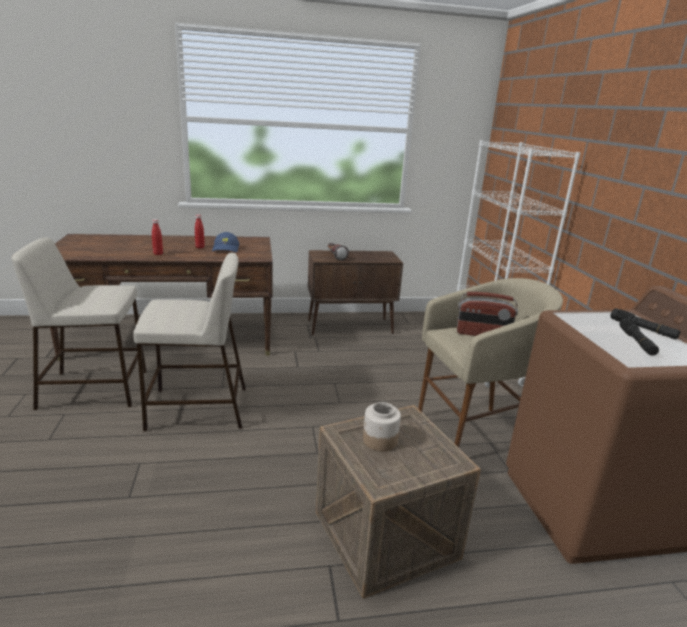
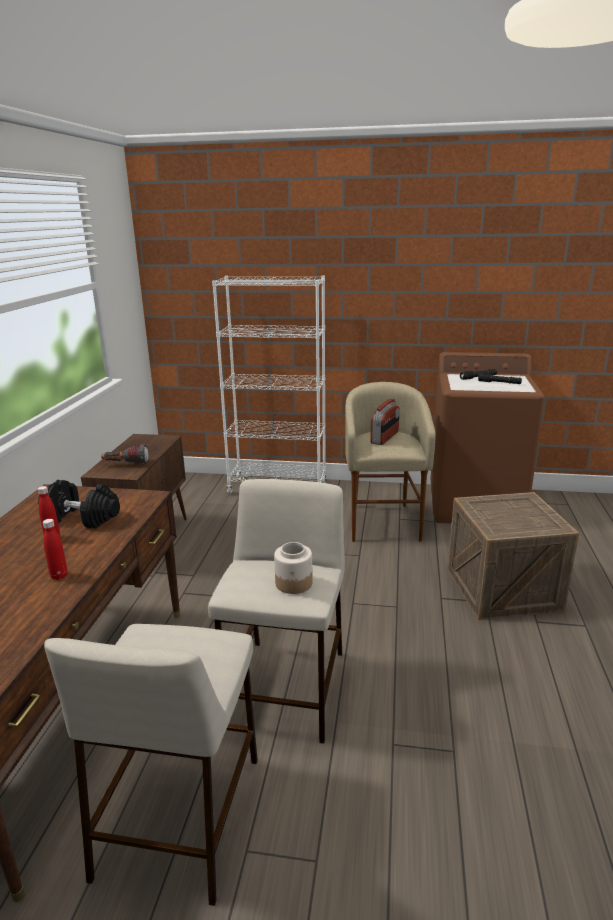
camera: 70 degrees left, 0 degrees up
(226, 249) = (82, 518): blue cap -> black dumbbell
(379, 440) = (503, 520): jar -> jar (294, 583)

